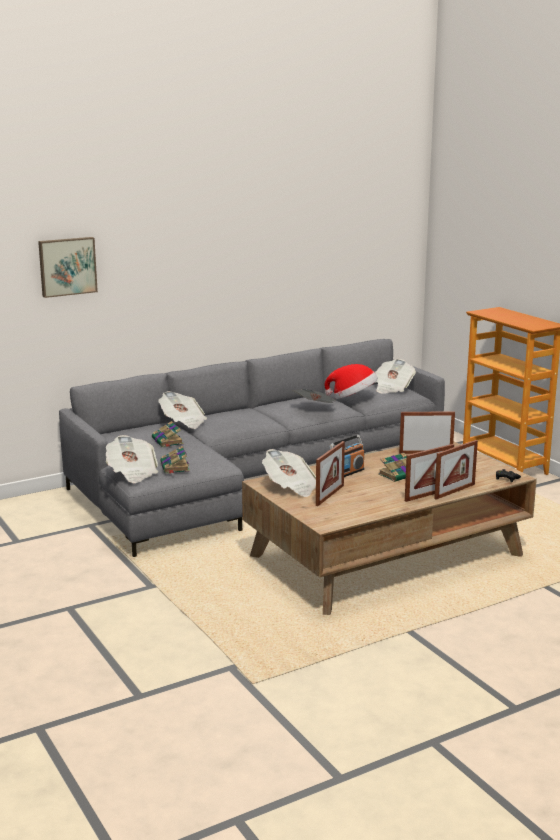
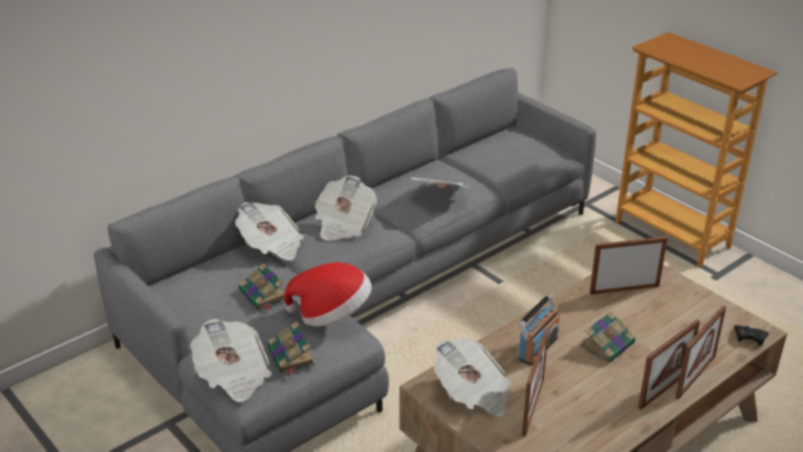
camera: 10 degrees left, 15 degrees up
(67, 266) = (81, 53): picture -> none
(352, 398) = (481, 167): hat -> hat (332, 314)
(392, 388) = (525, 142): newspaper -> newspaper (343, 224)

